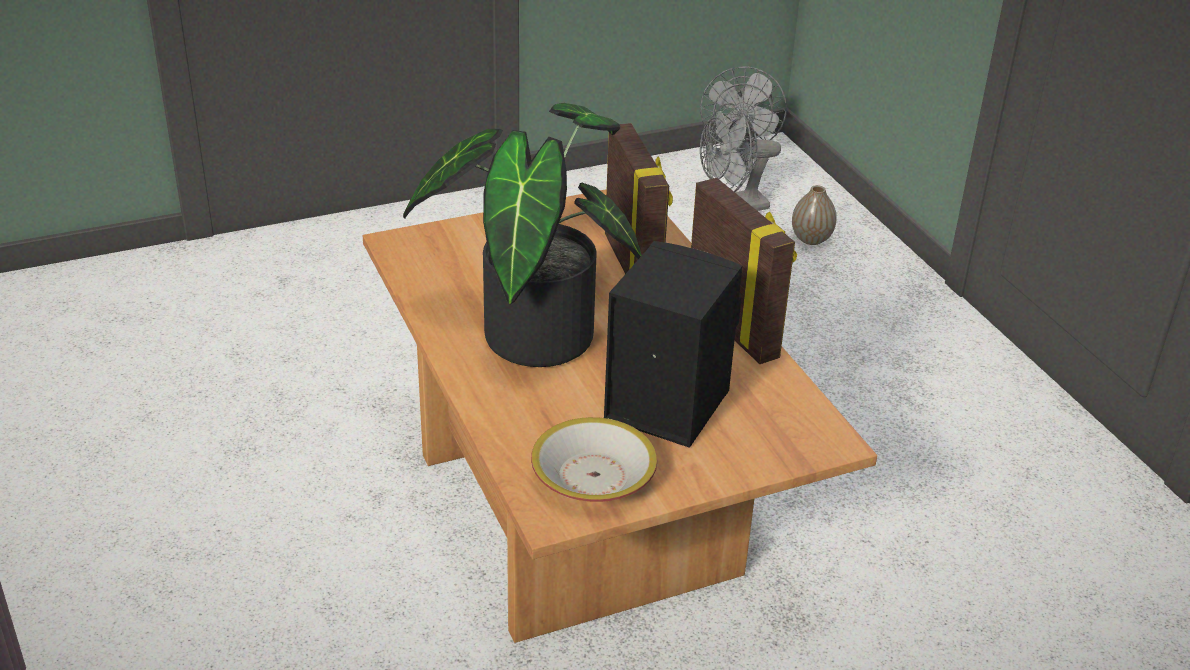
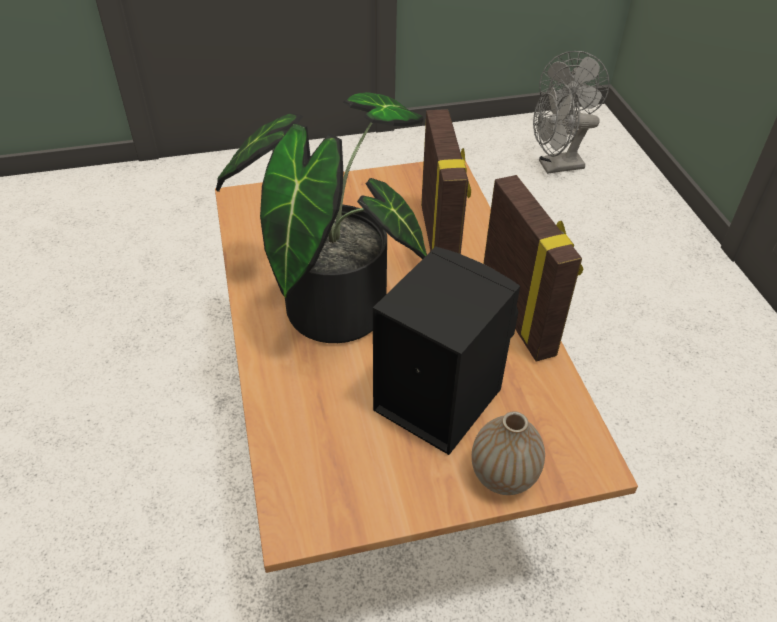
camera: 10 degrees right, 10 degrees up
(594, 476) = (348, 480): bowl -> none
(811, 239) = (614, 198): vase -> vase (503, 476)

